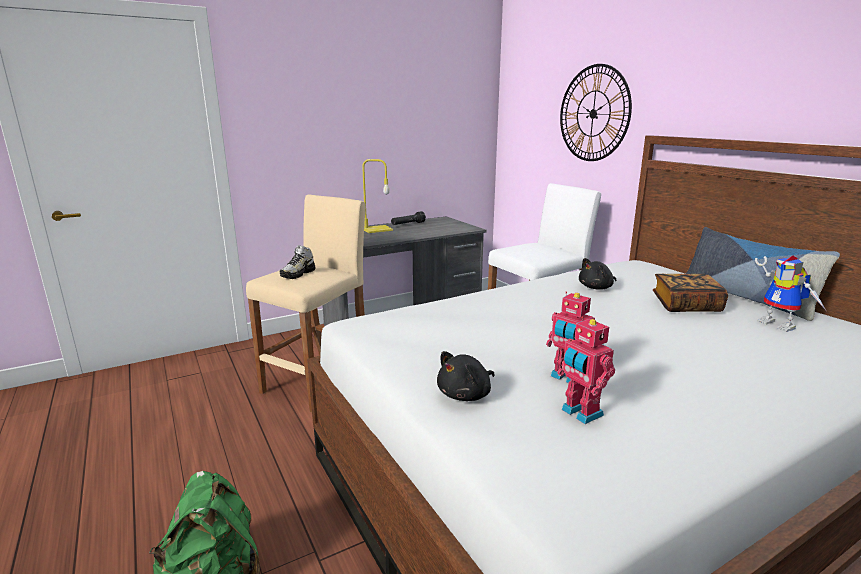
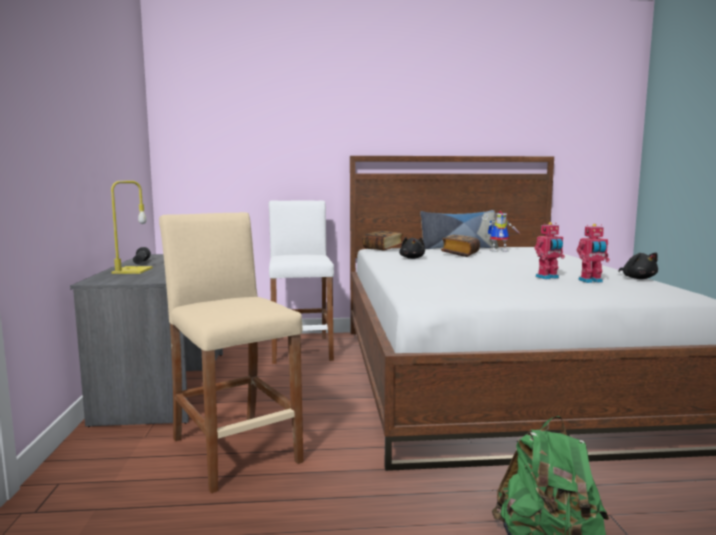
camera: 65 degrees left, 10 degrees down
(298, 274) = (237, 304): shoe -> none
(466, 395) = (565, 291): black plush toy -> black plush toy (638, 278)
(593, 113) = (288, 140): wall clock -> none
(639, 266) = (382, 249): none -> book

